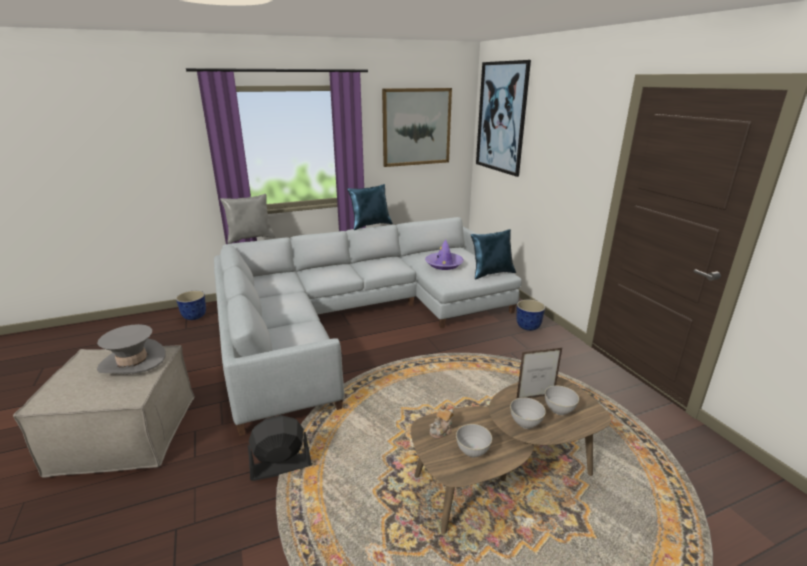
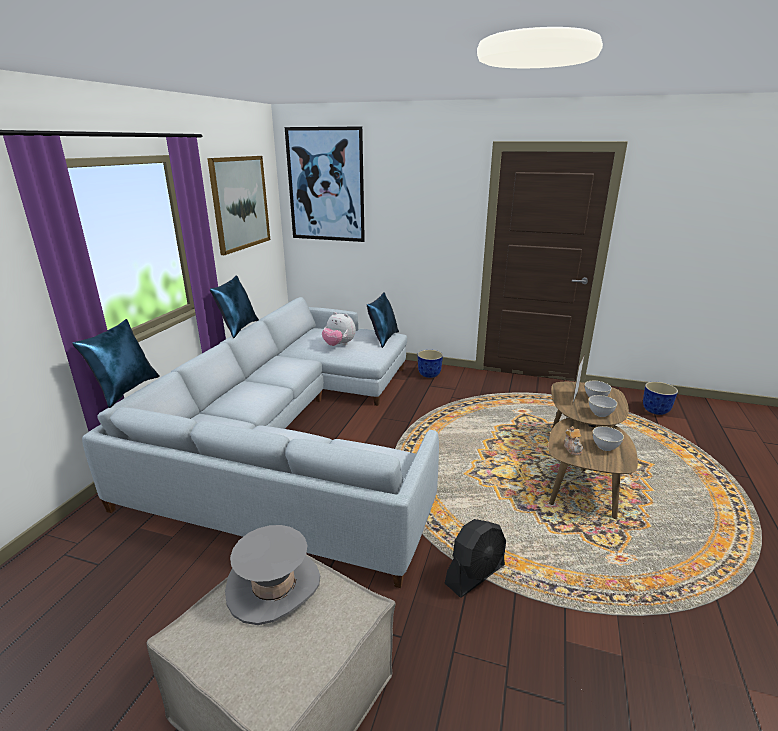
camera: 50 degrees left, 0 degrees up
(195, 316) = (79, 545): planter -> planter (655, 410)
(251, 238) = (126, 390): grey pillow -> blue pillow
(280, 466) = (475, 575): black fan -> black fan turned 150 degrees counterclockwise
(444, 264) = (339, 345): purple hat -> plush toy

